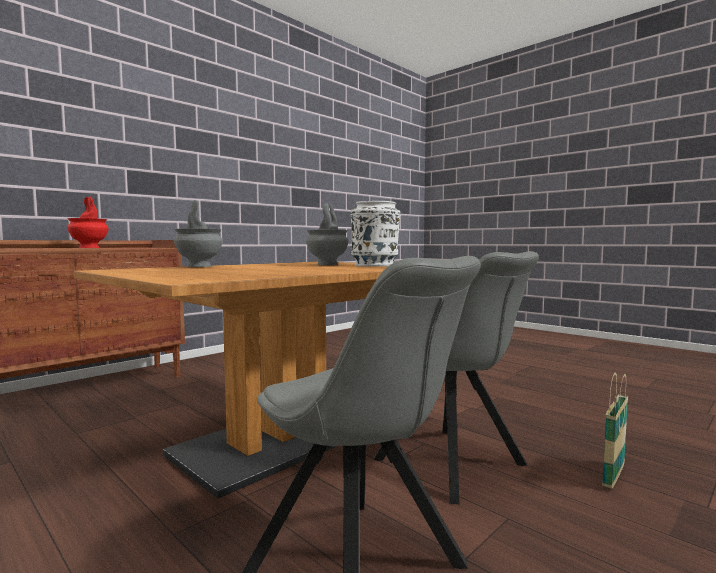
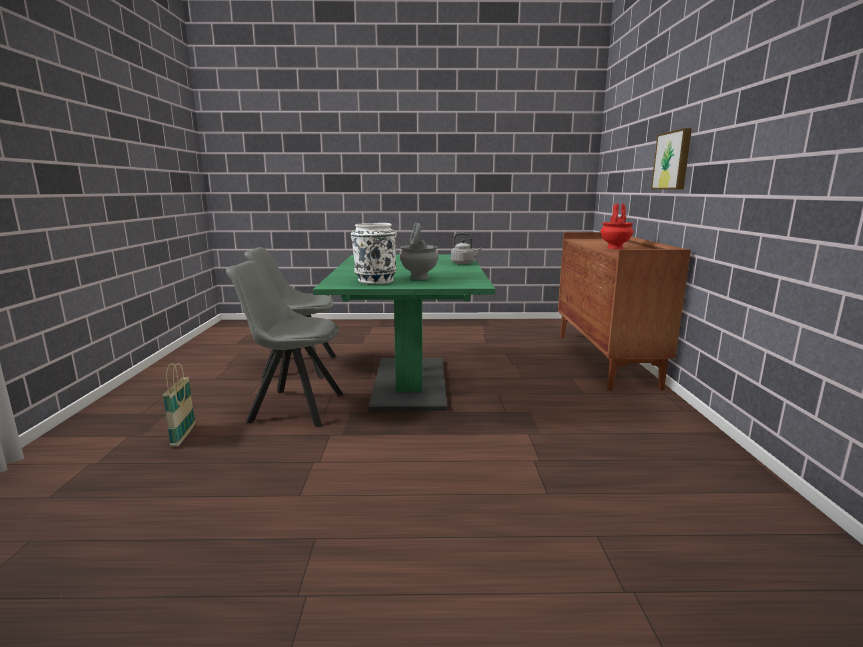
camera: 135 degrees right, 10 degrees up
(89, 158) = (673, 160): none -> picture
(199, 266) = (464, 263): grey vase -> grey kettle
(279, 440) = (410, 383): brown dining table -> green dining table

